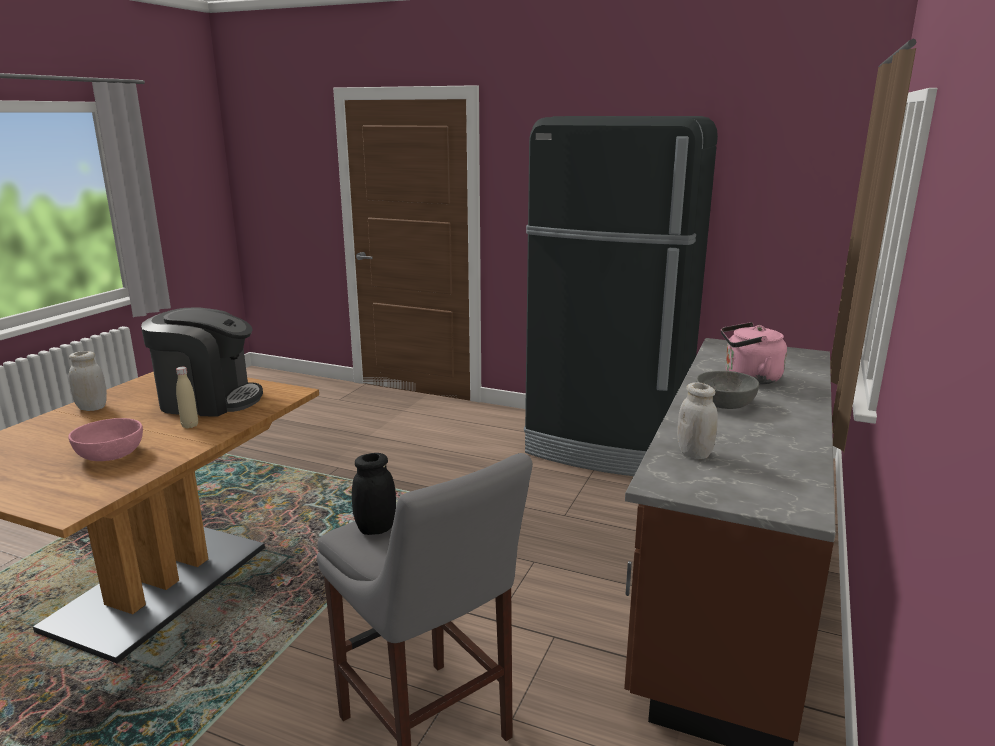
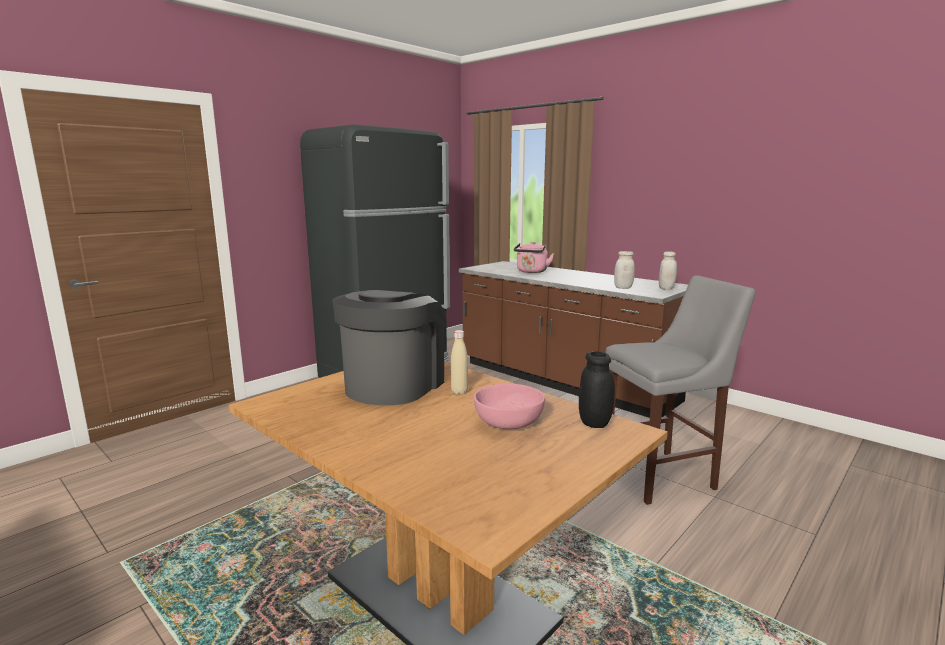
camera: 70 degrees left, 5 degrees down
(92, 408) = (349, 439): white jar -> white jar (666, 288)
(376, 528) = (657, 355): black jar -> black jar (594, 422)
(724, 403) = (563, 278): grey bowl -> none

